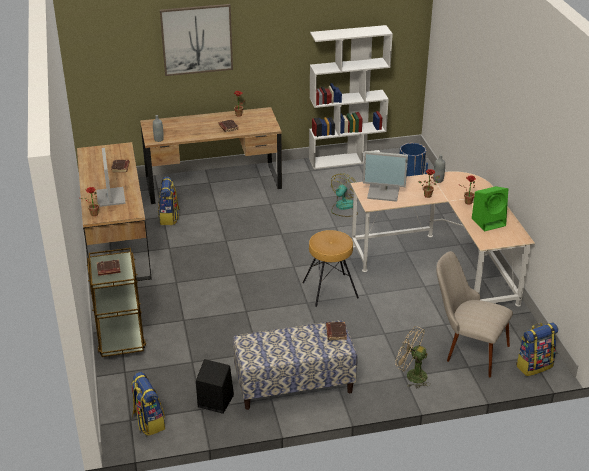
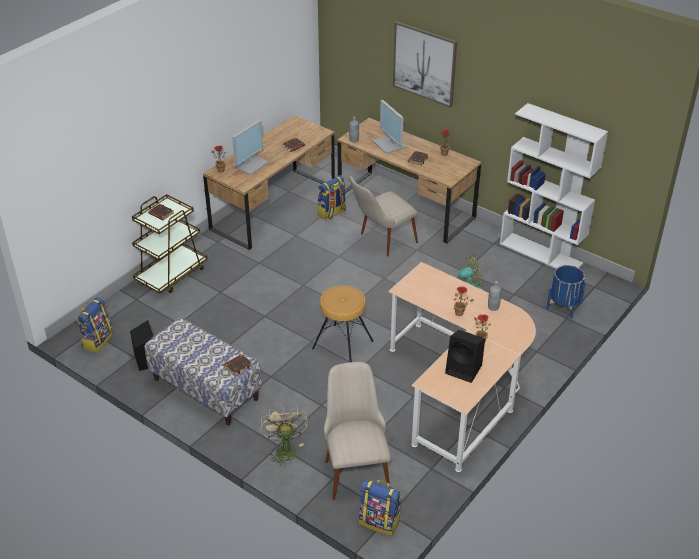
camera: 50 degrees right, 5 degrees up
(237, 213) = (381, 241): none -> beige chair
(384, 192) = (430, 286): monitor -> monitor (390, 144)
(489, 222) = (464, 369): green speaker -> black speaker

